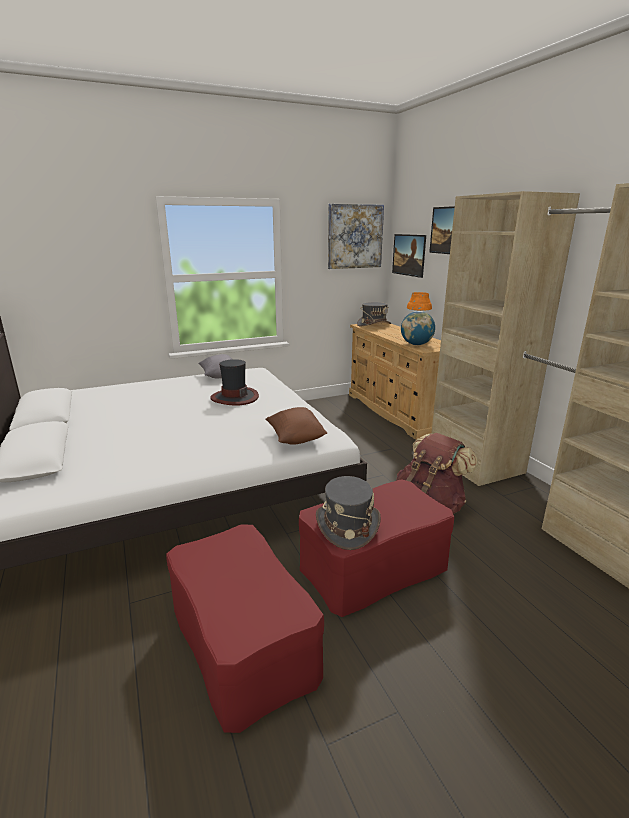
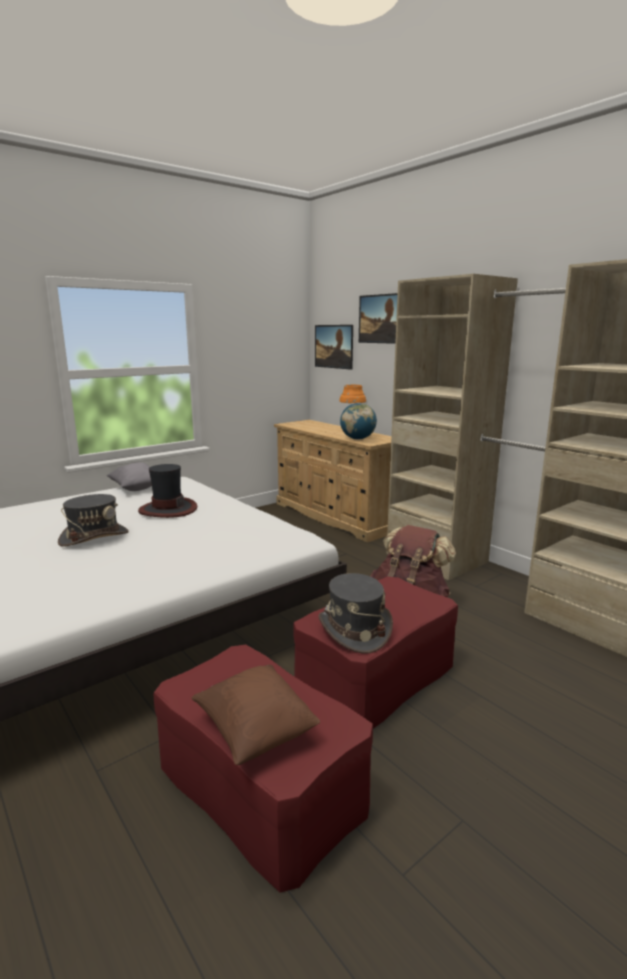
camera: 15 degrees left, 5 degrees down
(296, 438) = (265, 544): brown pillow -> brown pillow (255, 731)
(355, 236) = (274, 327): picture -> none
(374, 324) = (300, 423): grey hat -> grey hat (94, 537)

